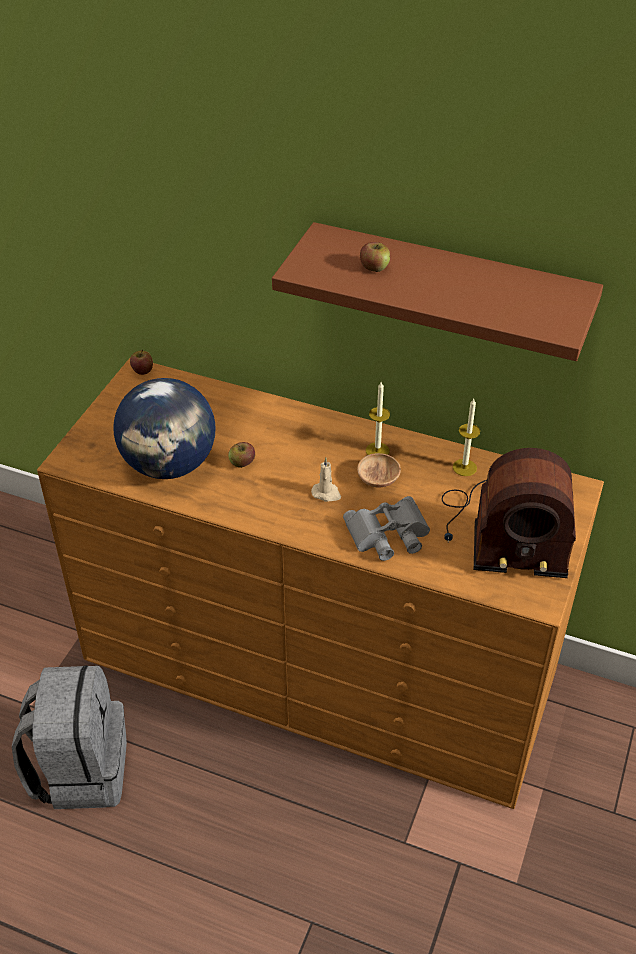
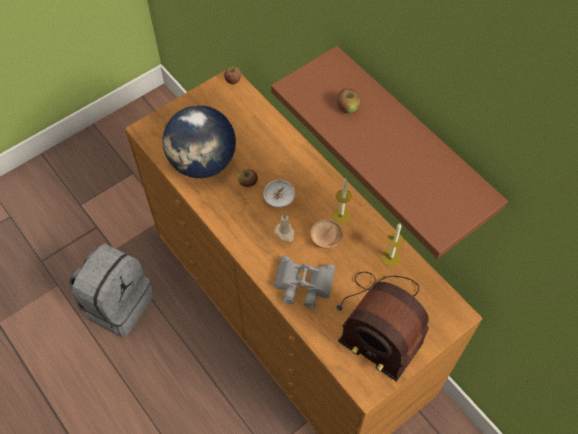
camera: 30 degrees right, 15 degrees up
(292, 463) = (279, 199): none -> white bowl

